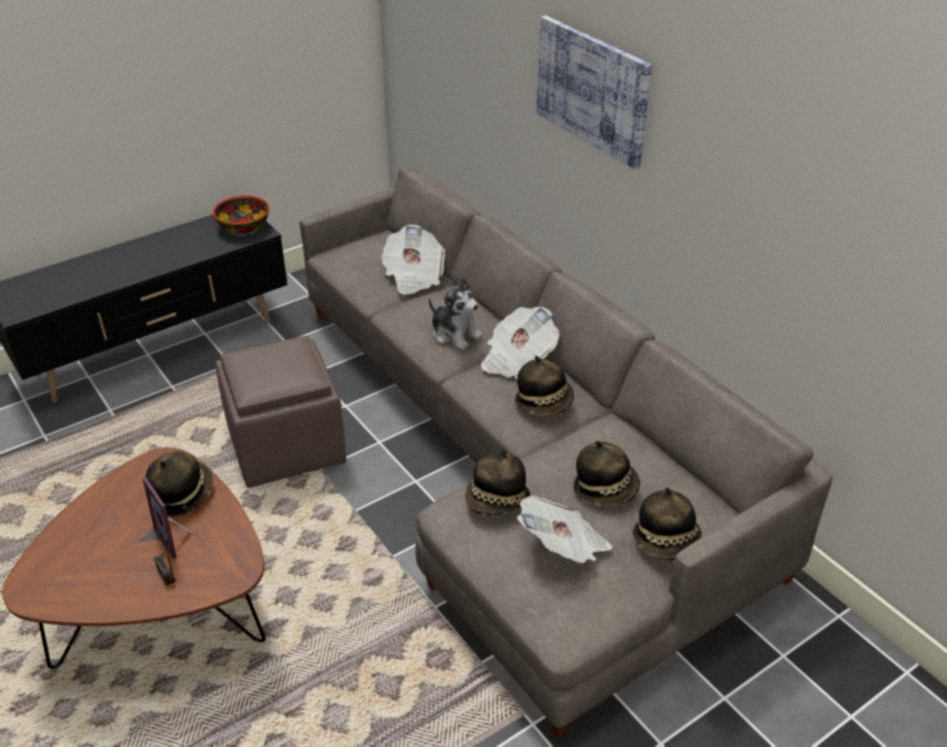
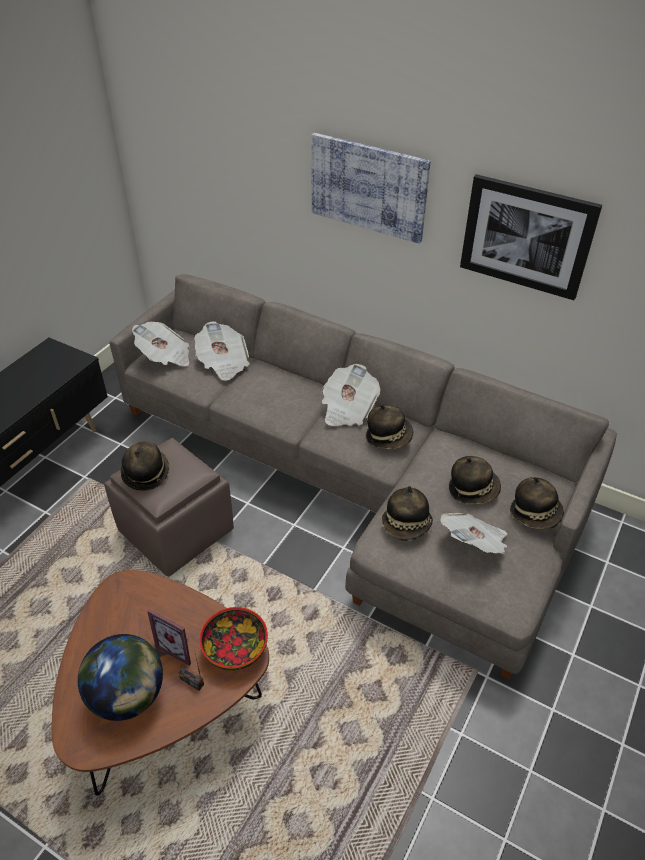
camera: 25 degrees left, 5 degrees up
(99, 564) = (128, 696): none -> globe
(181, 493) = (157, 607): hat -> hat (146, 473)
(243, 226) = (60, 358): bowl -> bowl (234, 648)
(354, 253) = (165, 356): none -> newspaper
(455, 334) = (288, 402): plush toy -> none
(745, 179) = (526, 236): none -> picture

